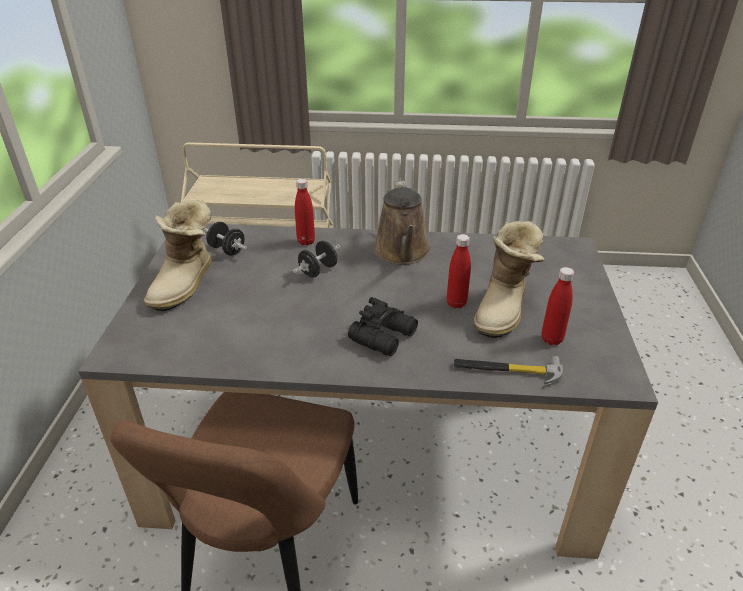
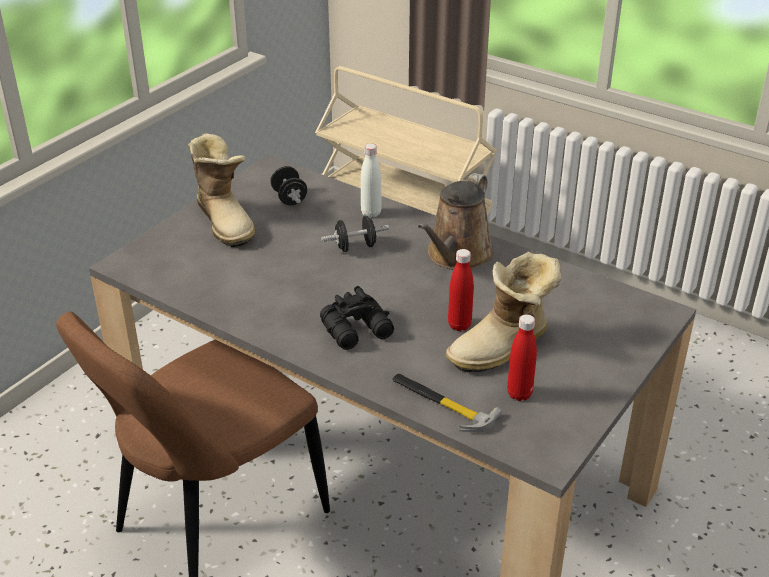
camera: 30 degrees right, 0 degrees up
(186, 284) = (226, 221): boot -> boot turned 75 degrees counterclockwise
(306, 241) = (371, 213): red bottle -> white bottle

